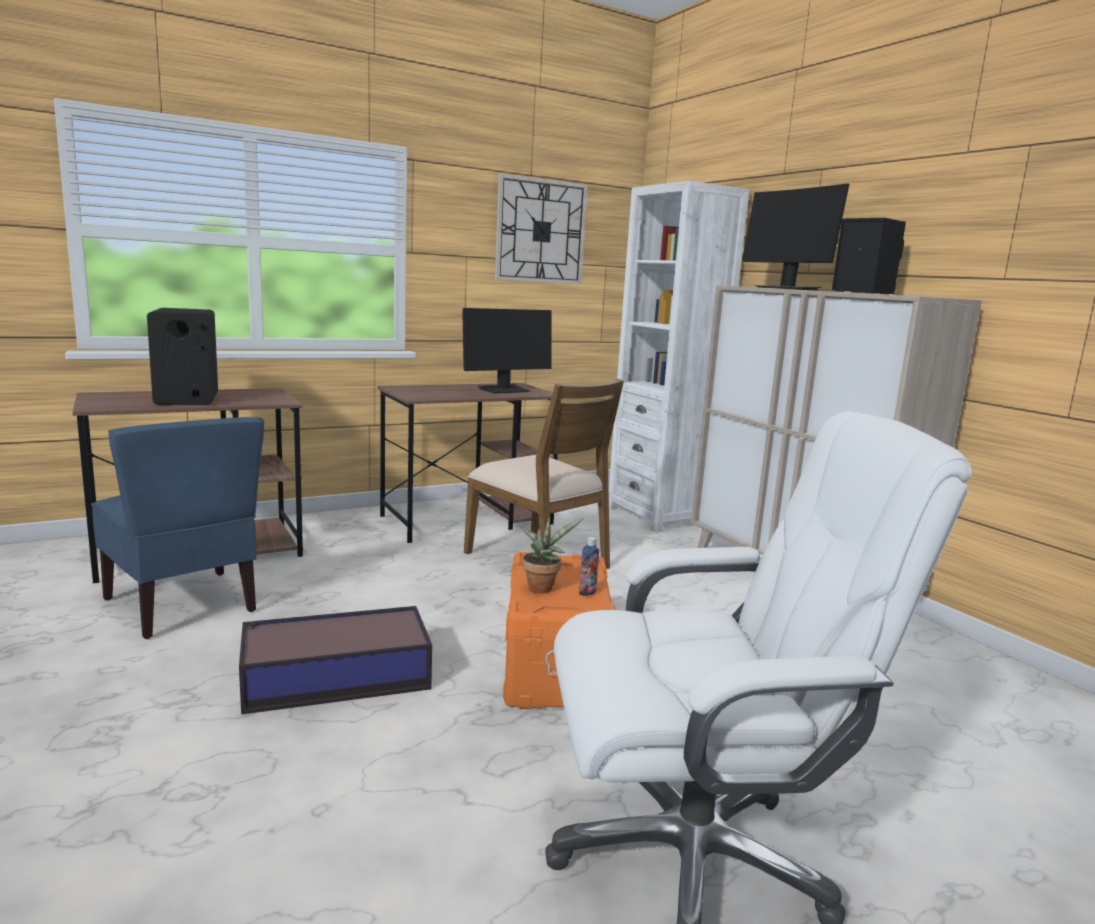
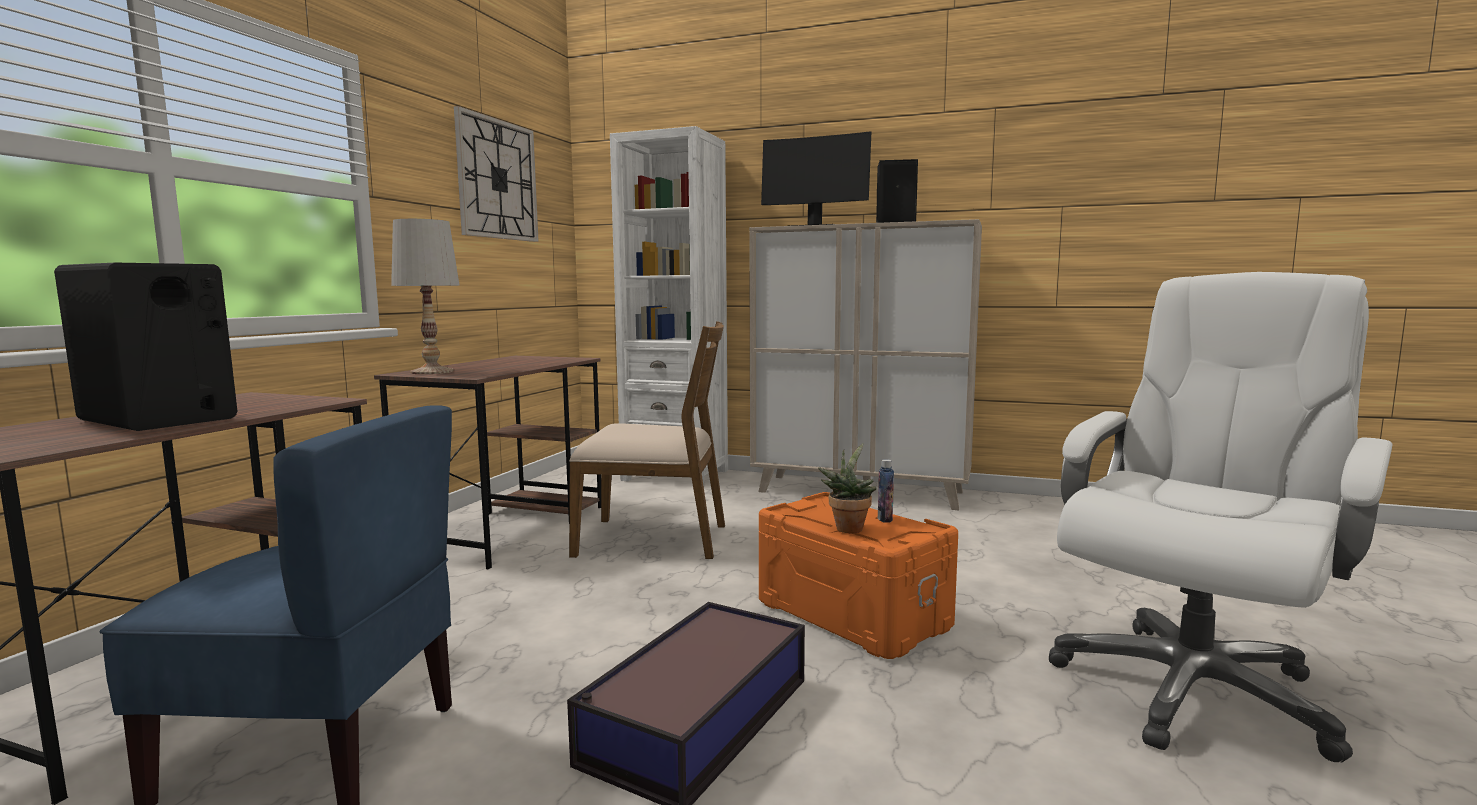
camera: 40 degrees left, 5 degrees down
(412, 389) = (431, 372): none -> white table lamp
(504, 390) = (529, 361): monitor -> none

